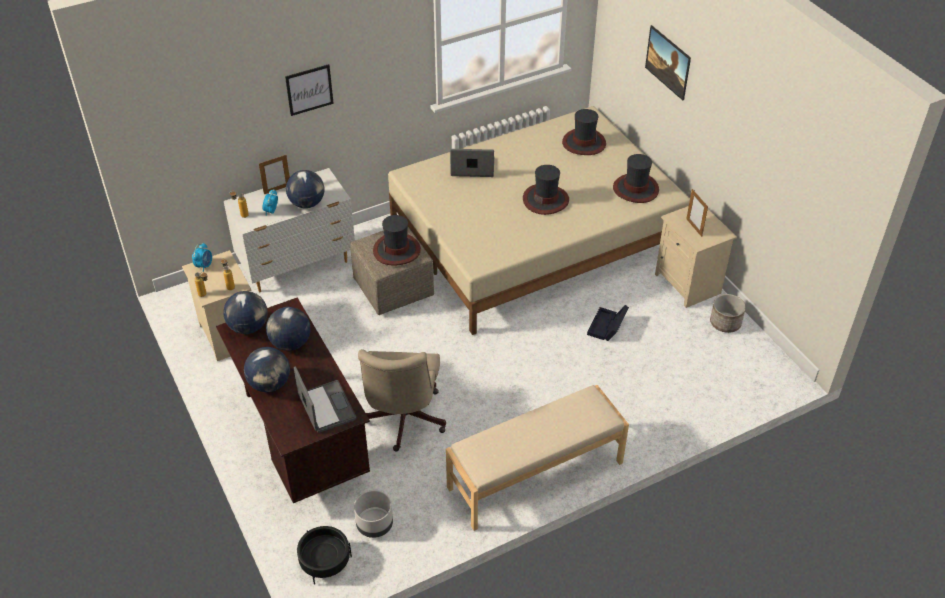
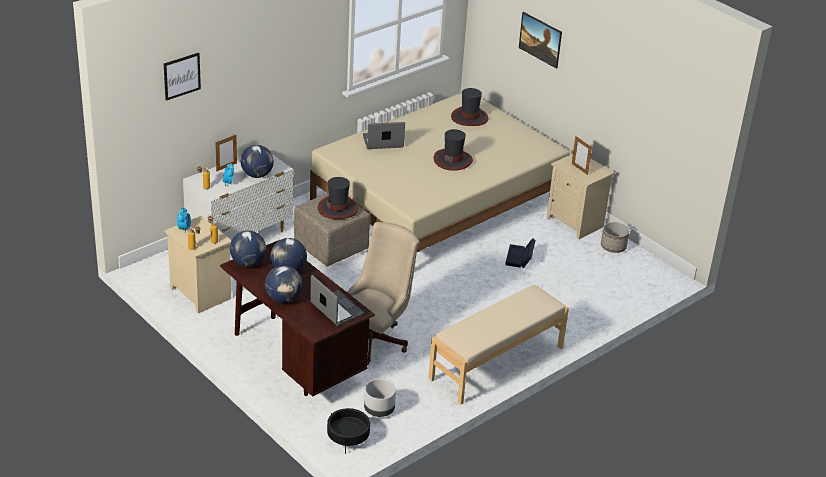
camera: 15 degrees left, 10 degrees down
(309, 89) = (255, 77): picture -> picture (182, 76)
(402, 421) = (375, 339): beige office chair -> beige office chair turned 135 degrees counterclockwise
(636, 189) = (523, 147): hat -> none

